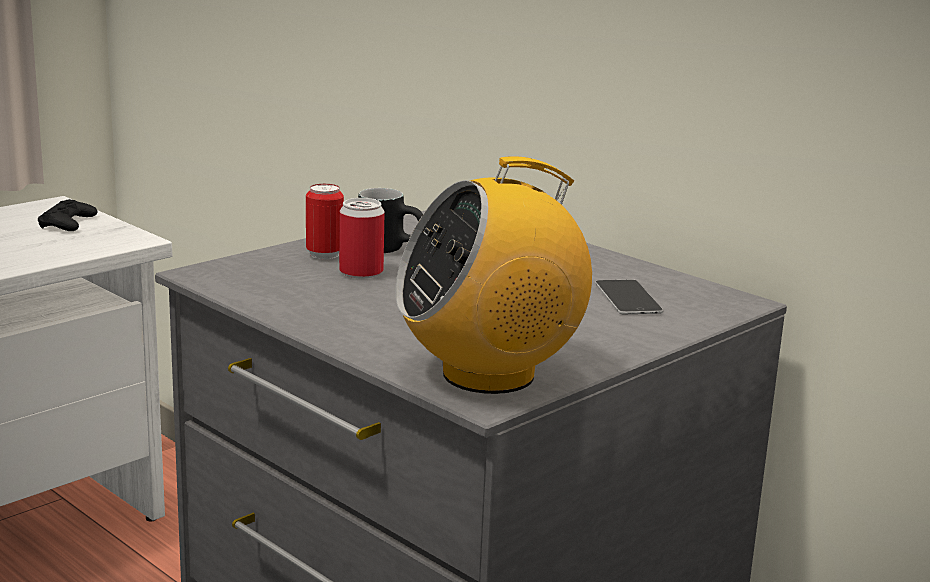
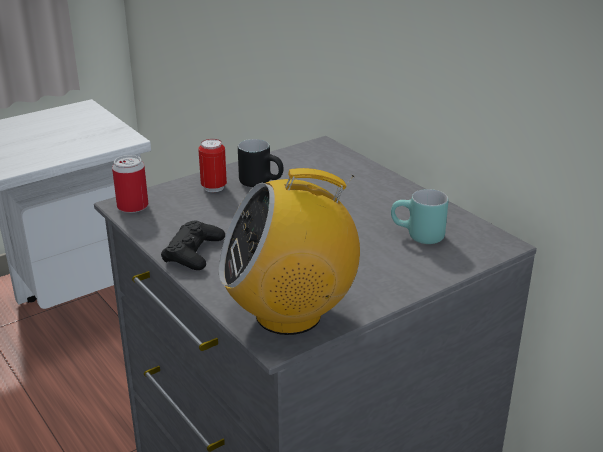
camera: 10 degrees right, 10 degrees up
(68, 223) = (87, 124): black game controller -> black game controller (194, 252)
(361, 272) = (233, 206): can -> can (132, 206)
(628, 297) = (417, 237): phone -> turquoise mug

